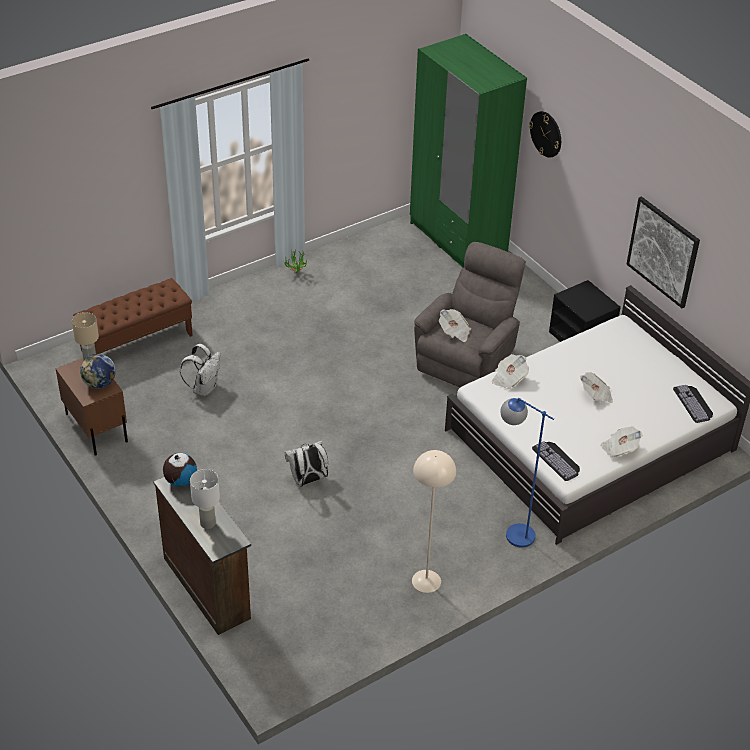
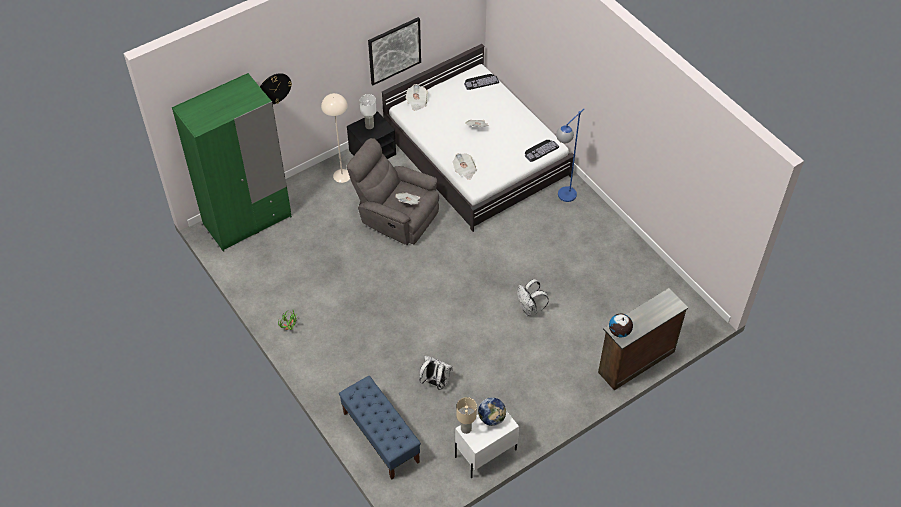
camera: 90 degrees left, 10 degrees up
(96, 427) = (485, 453): brown nightstand -> white nightstand
(137, 342) = (380, 437): brown bench -> blue bench
(207, 523) = (656, 313): white table lamp -> white table lamp (369, 126)
(426, 581) = (611, 242): beige floor lamp -> beige floor lamp (342, 175)
(619, 449) = (526, 120): newspaper -> newspaper (417, 102)

